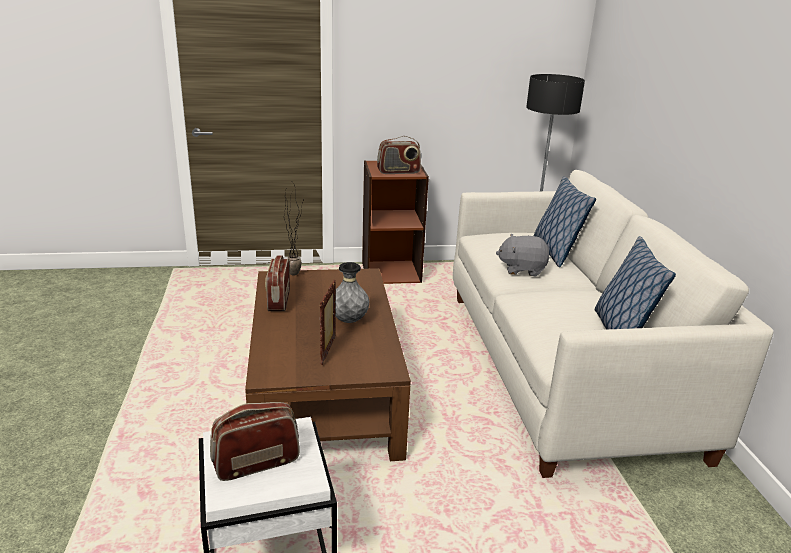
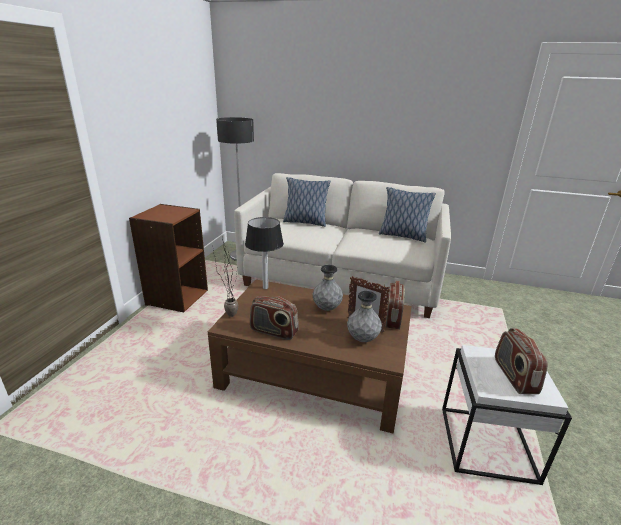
camera: 65 degrees left, 0 degrees up
(298, 353) = (363, 339): none -> grey vase
(364, 277) = (265, 287): none -> table lamp
(398, 172) = (176, 214): radio -> radio (393, 318)
(522, 269) = (319, 235): grey plush toy -> none

